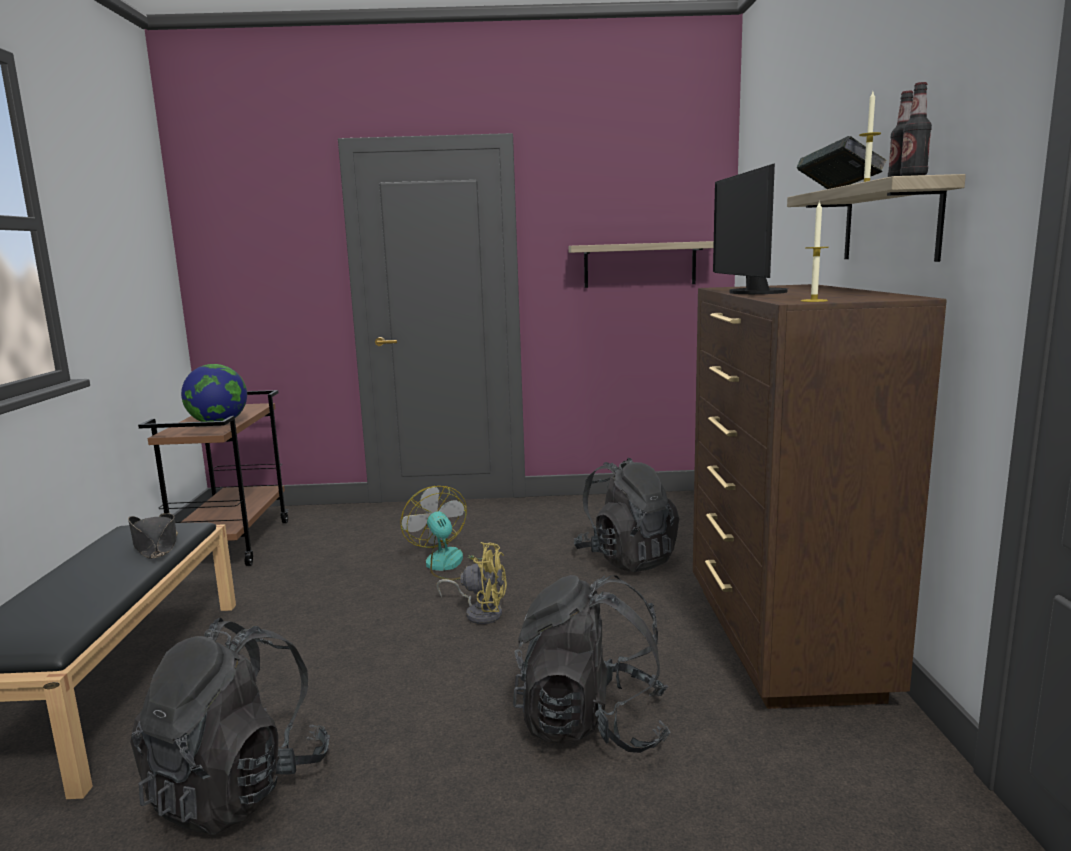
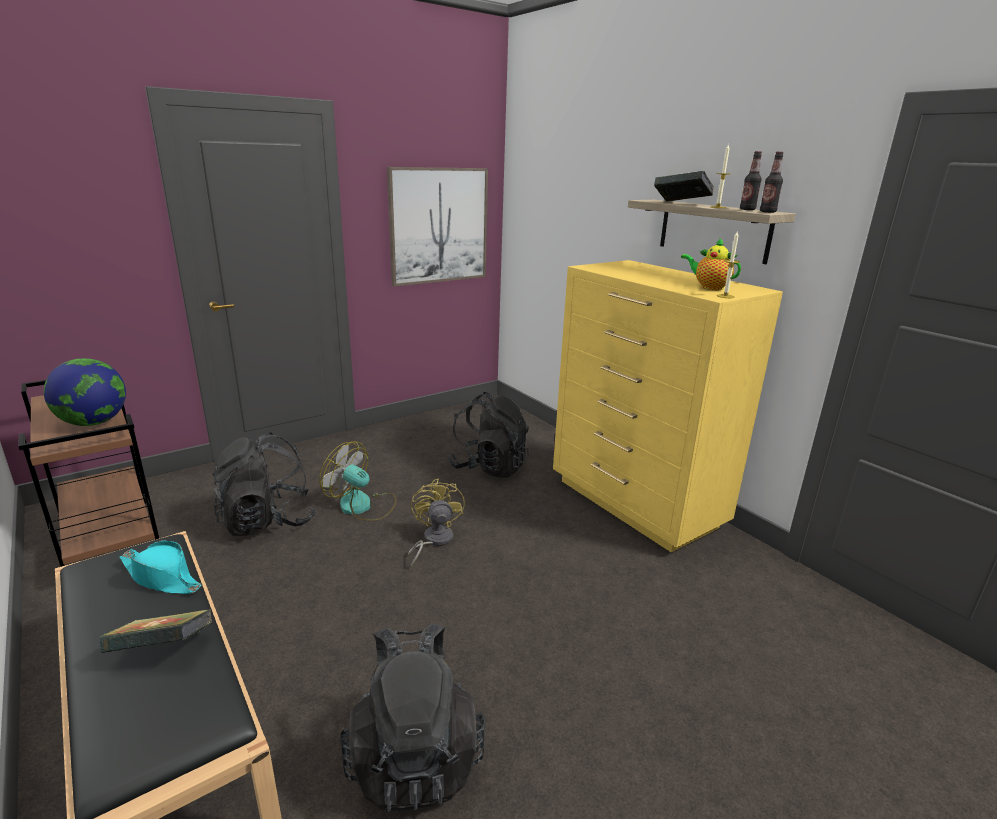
camera: 35 degrees left, 10 degrees up
(86, 589) = (163, 650): none -> book
(155, 545) = (162, 577): black hat -> turquoise hat
(480, 612) = (433, 541): yellow fan -> yellow fan turned 75 degrees counterclockwise
(592, 725) = (595, 600): black backpack -> black backpack (267, 521)
(640, 264) = (439, 226): shelf -> picture
(751, 292) = (640, 279): monitor -> none
(780, 640) = (635, 504): brown dresser -> yellow dresser
(824, 296) = (709, 287): none -> teapot

